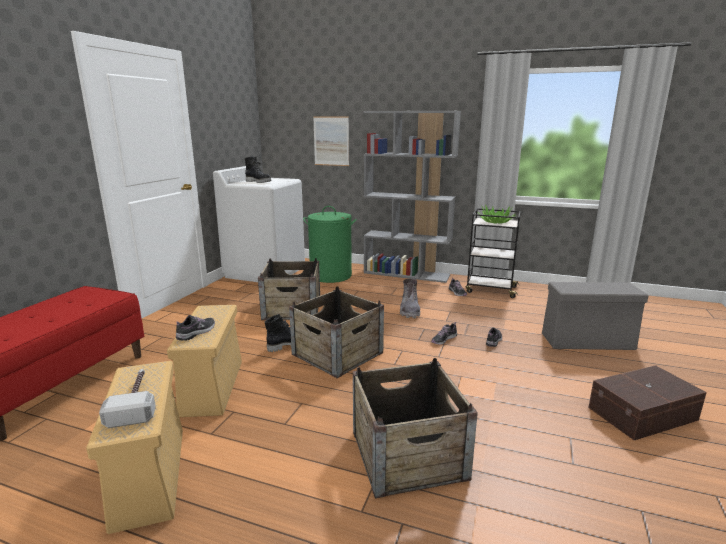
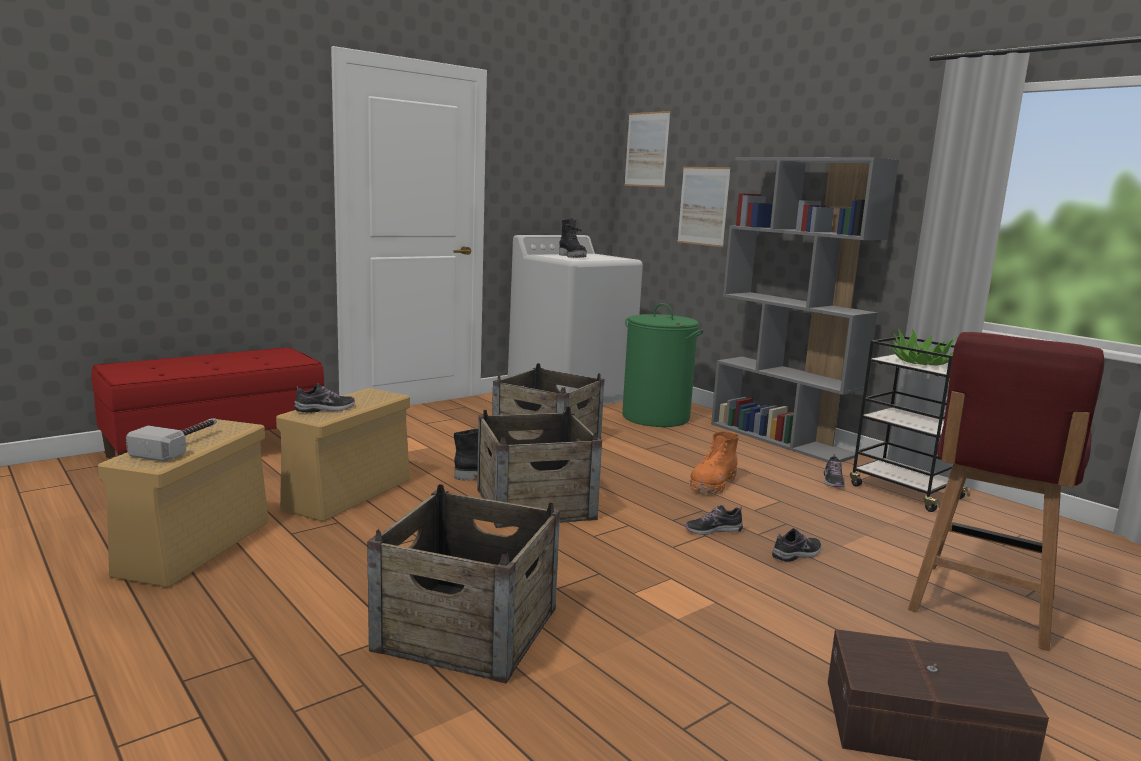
camera: 30 degrees right, 5 degrees down
(282, 105) = (647, 149): none -> picture
(409, 311) = (712, 484): grey boot -> orange boot
(586, 341) = (981, 605): grey storage box -> red chair

